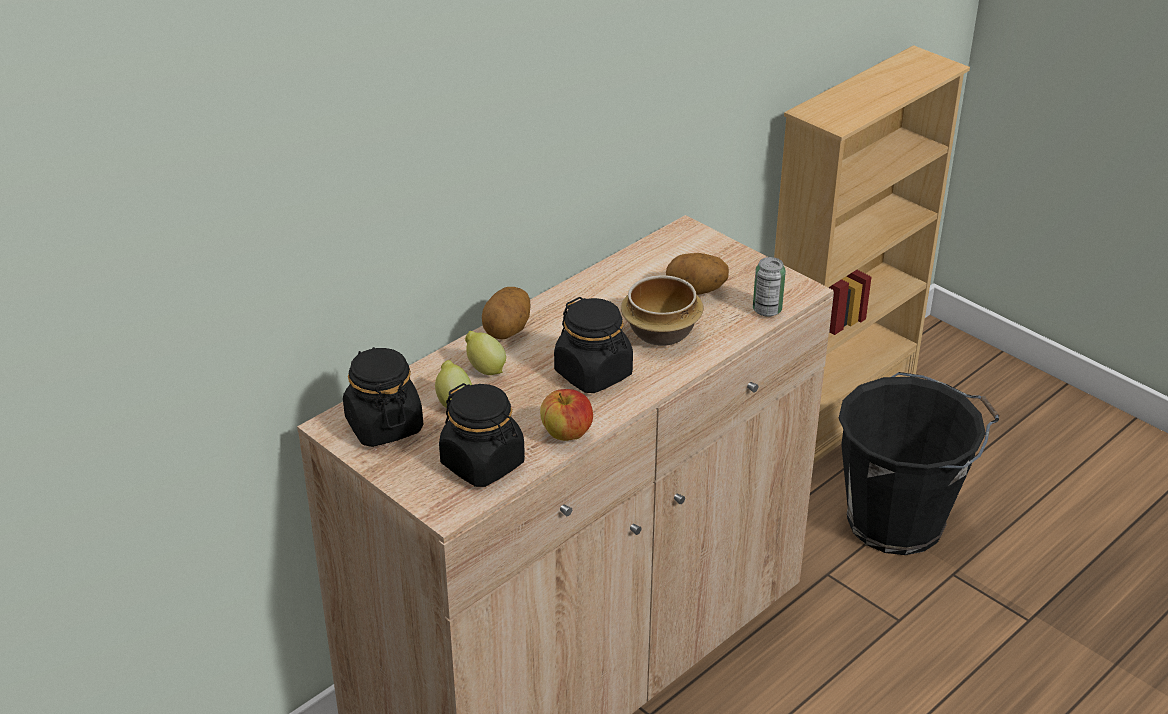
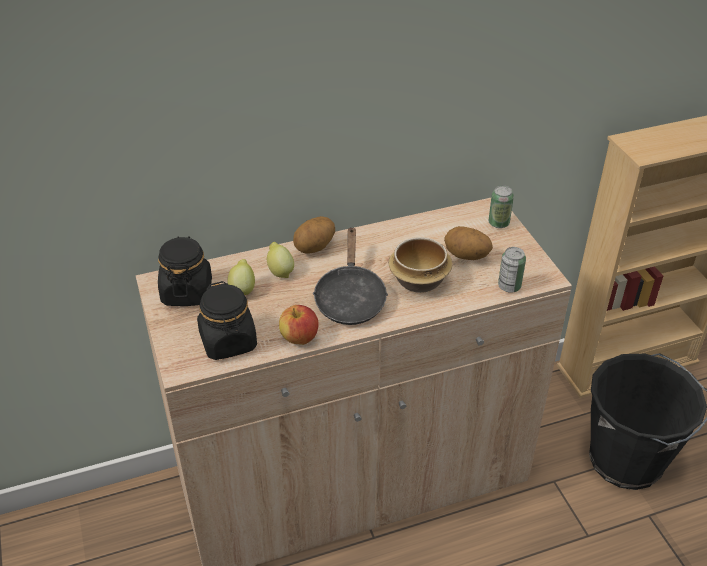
camera: 25 degrees right, 5 degrees up
(593, 374) = (350, 298): black jar -> black frying pan
(707, 245) = (498, 223): none -> can

